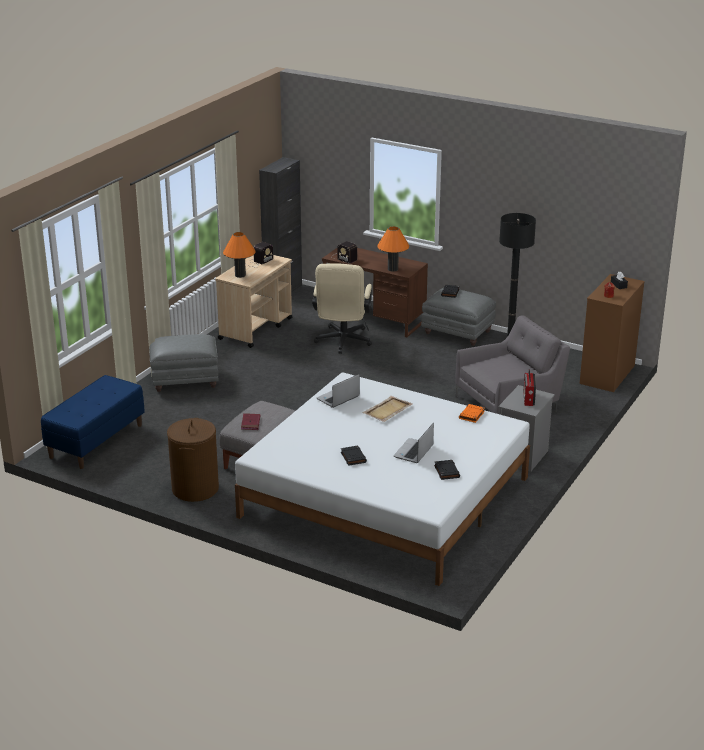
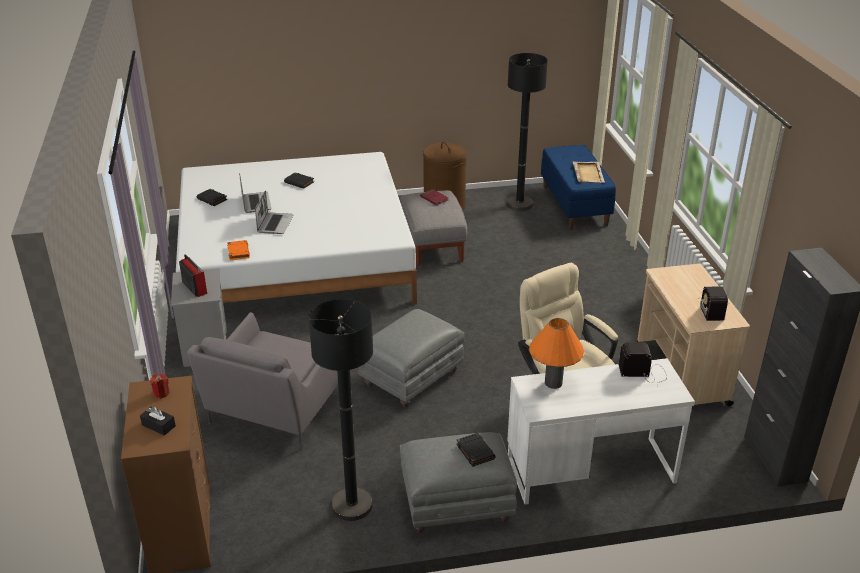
camera: 140 degrees right, 5 degrees up
(132, 462) = (519, 204): none -> black floor lamp
(184, 381) = (618, 280): grey ottoman -> grey ottoman (412, 377)
(240, 275) = (686, 279): orange table lamp -> none
(338, 398) = (378, 219): laptop -> laptop (275, 224)
(374, 319) = (590, 469): brown desk -> white desk
(387, 410) = (320, 226): beige tray -> beige tray (588, 173)

